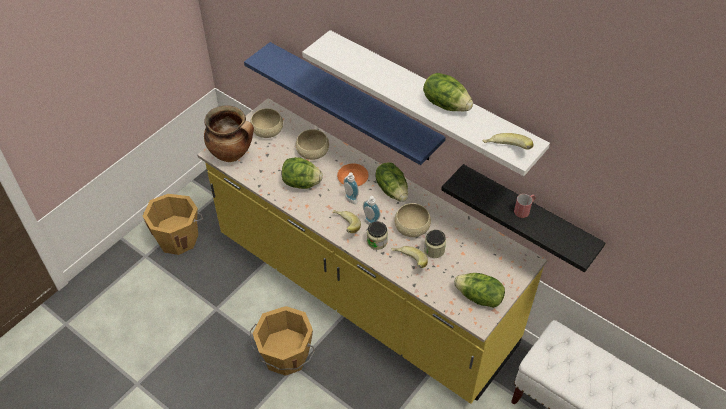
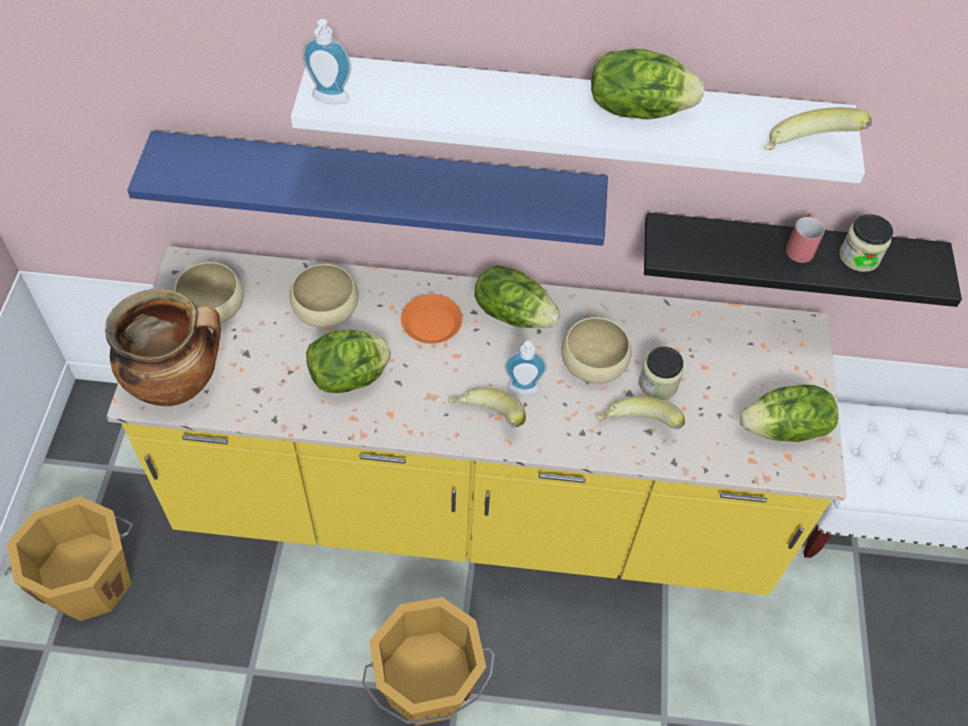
camera: 35 degrees left, 5 degrees up
(349, 200) = (457, 367): soap dispenser -> soap dispenser (329, 101)
(377, 241) = (558, 418): jar -> jar (859, 257)

